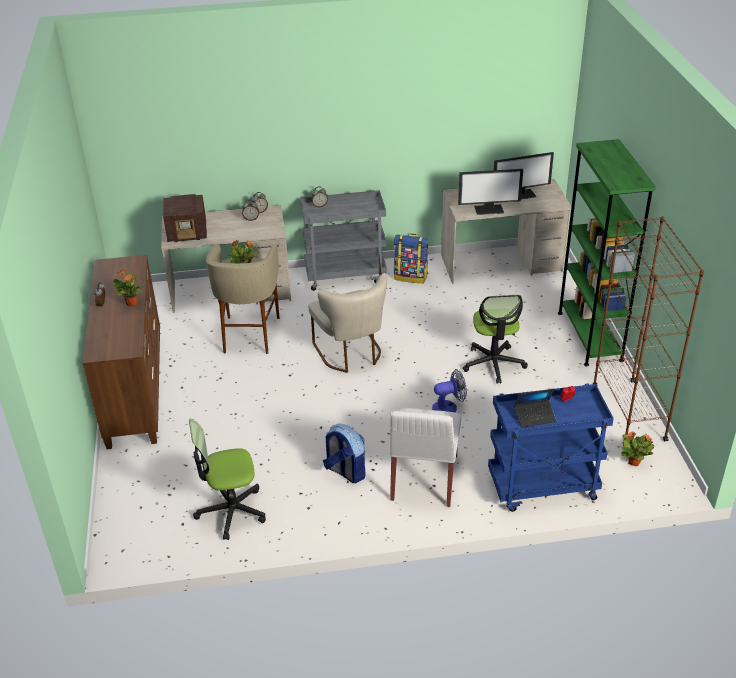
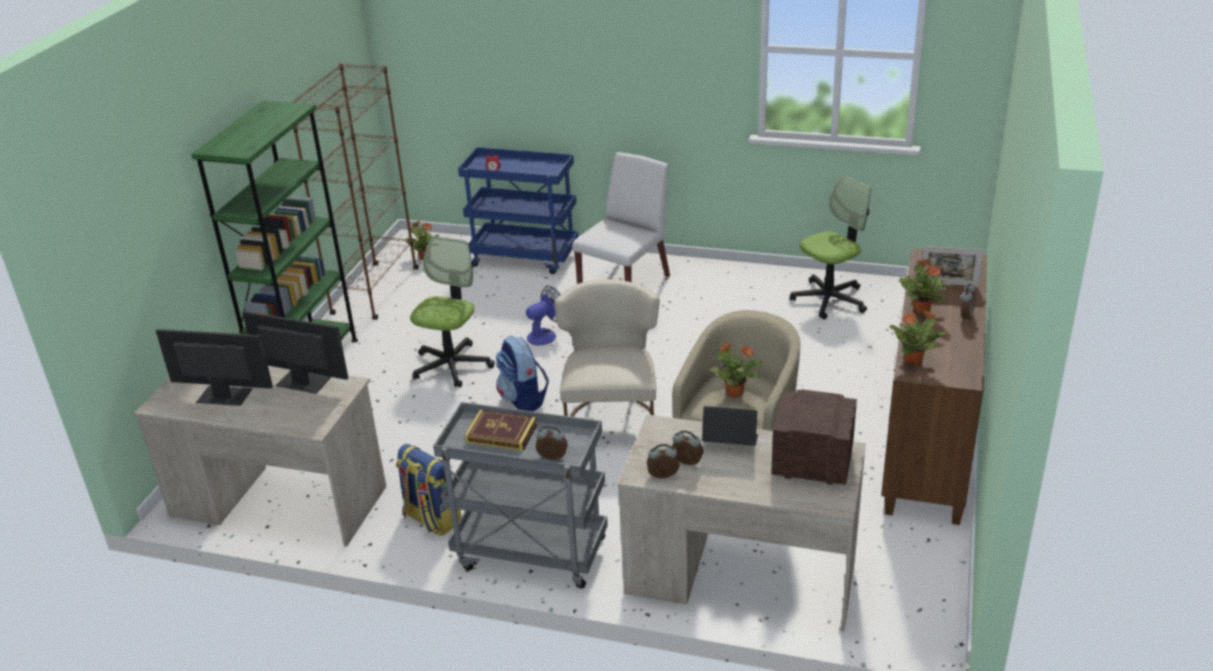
camera: 155 degrees left, 5 degrees down
(113, 328) = (948, 284): none -> picture frame
(135, 268) = (914, 360): none -> potted plant
(231, 511) = (829, 299): office chair -> office chair turned 45 degrees counterclockwise
(345, 471) = (698, 305): backpack -> backpack (523, 400)
(354, 209) = (501, 434): none -> book
(449, 407) = (546, 335): fan -> fan turned 135 degrees clockwise
(534, 417) = (534, 168): laptop -> laptop (730, 442)

